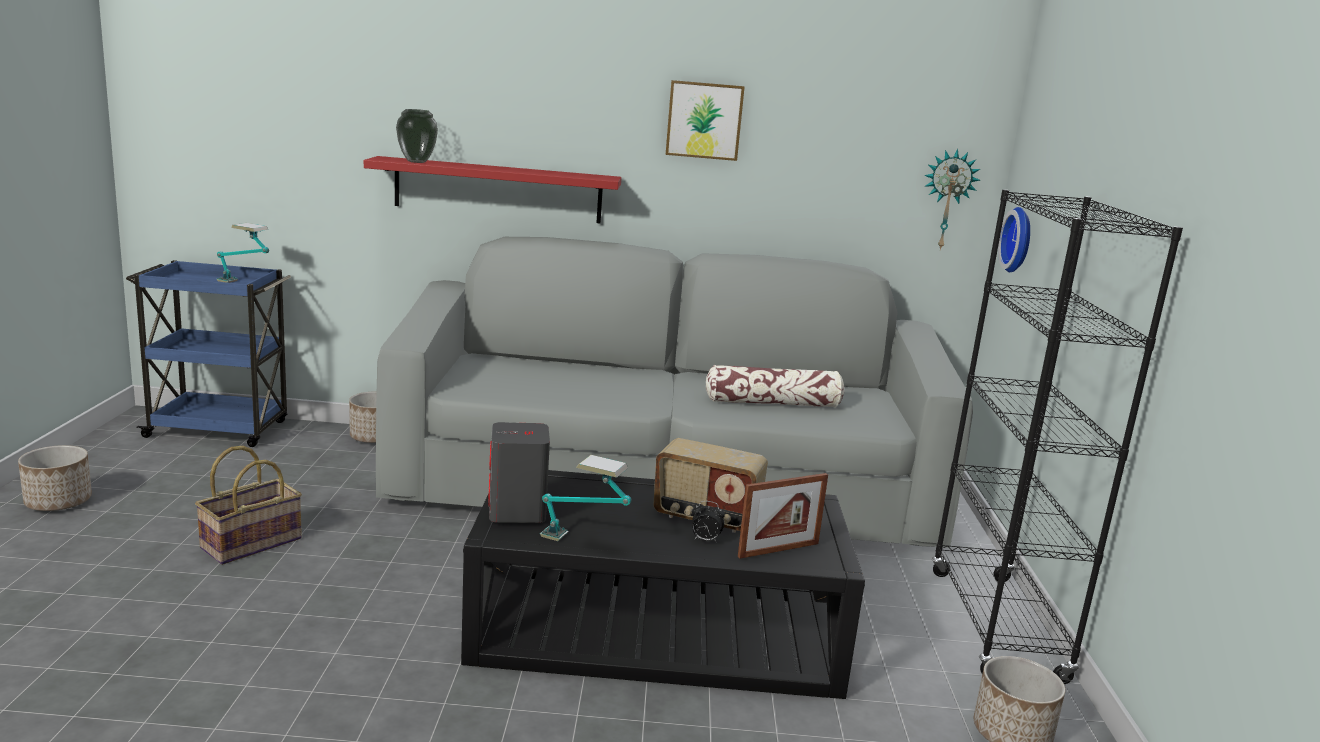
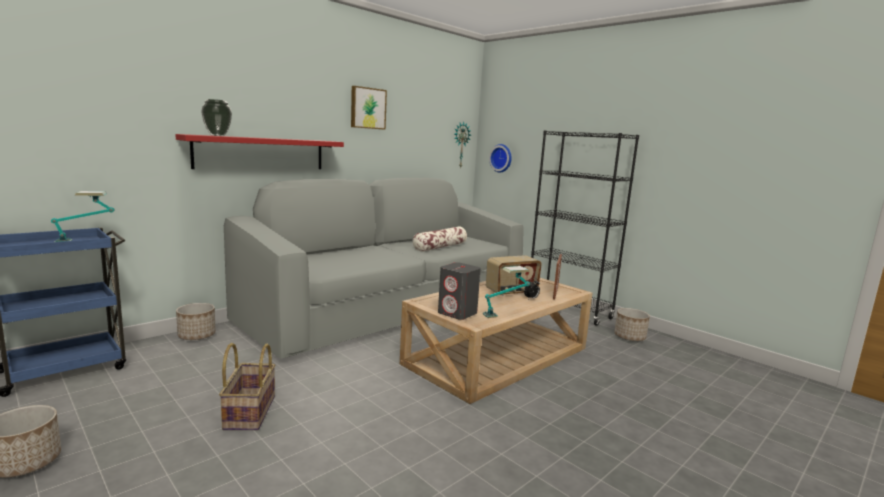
camera: 45 degrees left, 5 degrees down
(656, 627) = (497, 355): black coffee table -> beige coffee table

